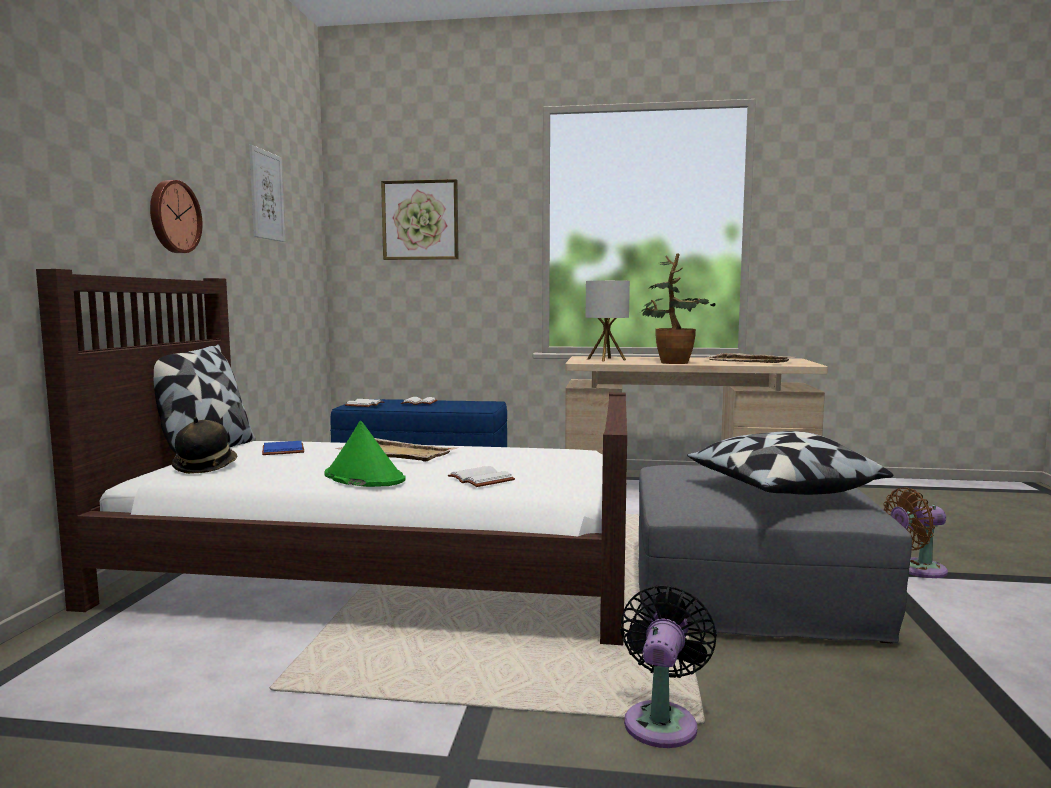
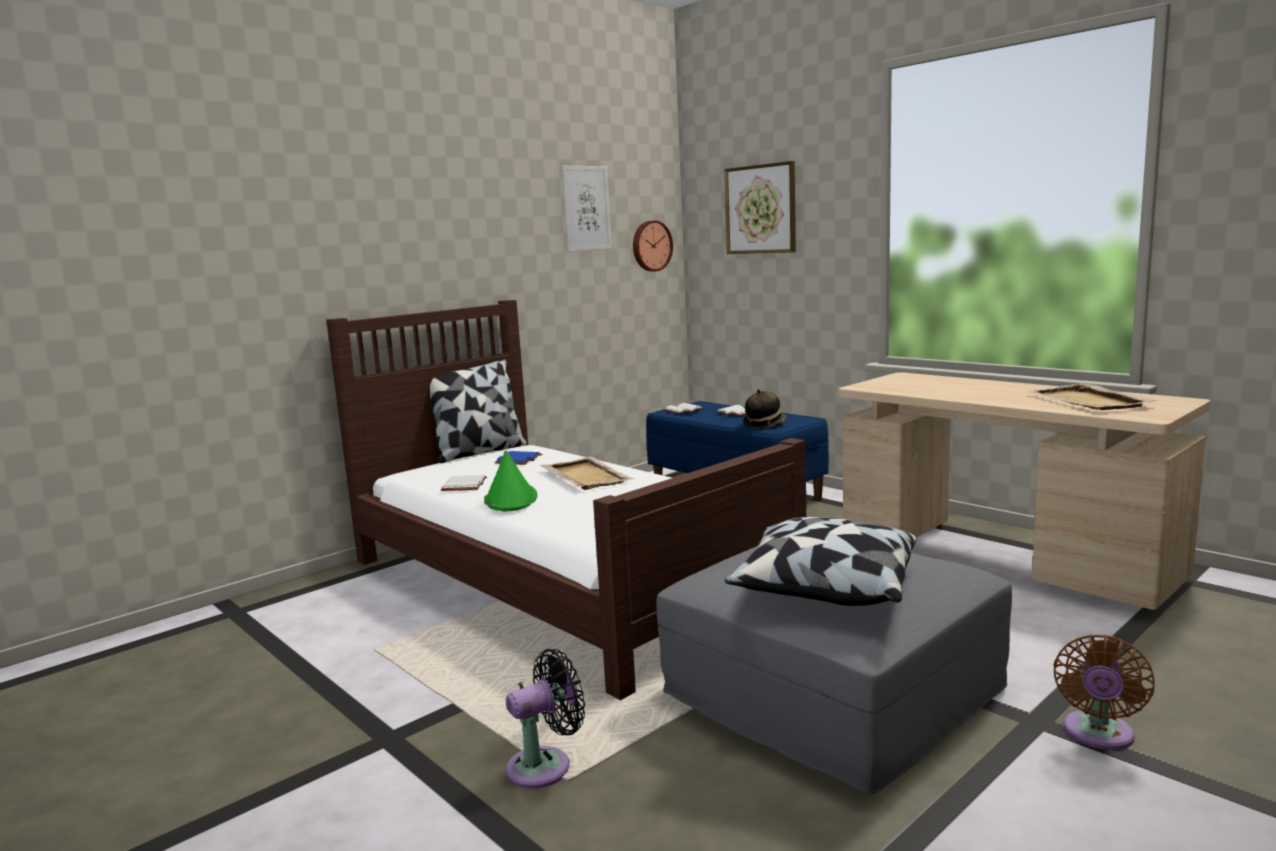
camera: 40 degrees right, 5 degrees up
(173, 217) = (464, 253): wall clock -> wall clock (651, 246)
(205, 467) = (444, 469): hat -> hat (764, 424)
(479, 479) = (579, 517): white book -> white book (463, 485)
(606, 359) = (908, 383): table lamp -> none
(671, 362) = (970, 395): potted plant -> none
(916, 569) = (1098, 735): brown fan -> brown fan turned 90 degrees counterclockwise

